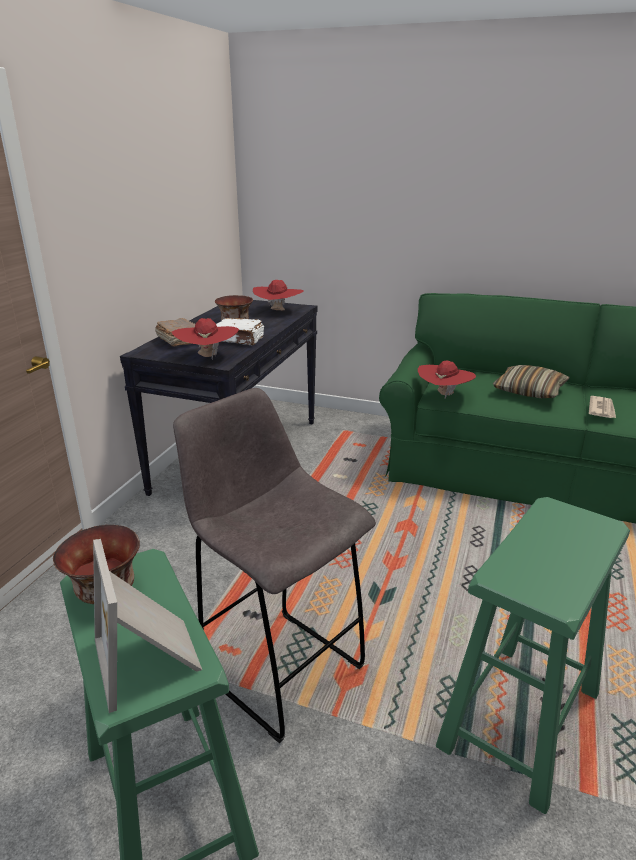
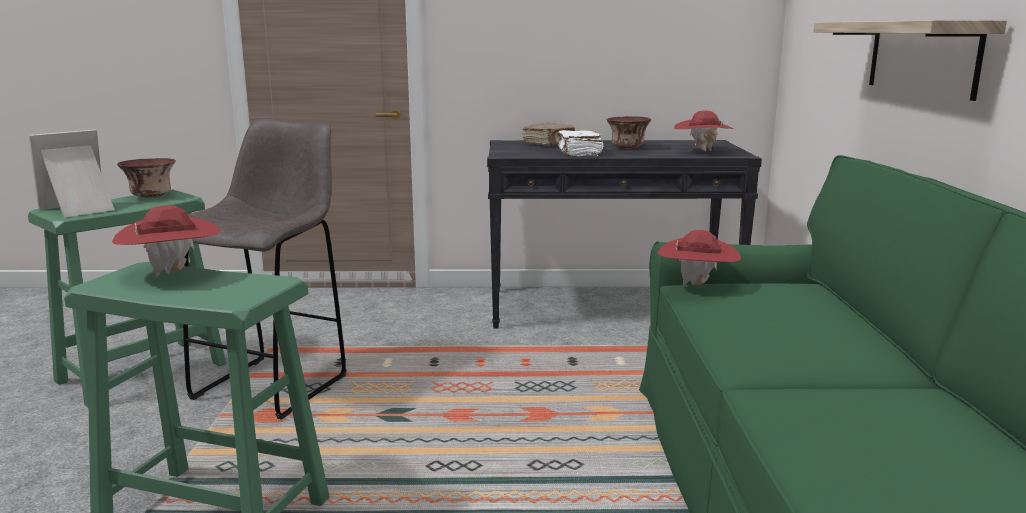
camera: 70 degrees right, 10 degrees down
(207, 357) = (515, 152): red hat -> red hat (173, 273)
(453, 229) = (921, 57): none -> shelf
(529, 391) = (797, 329): pillow -> none
(602, 409) = (805, 386): newspaper -> none

